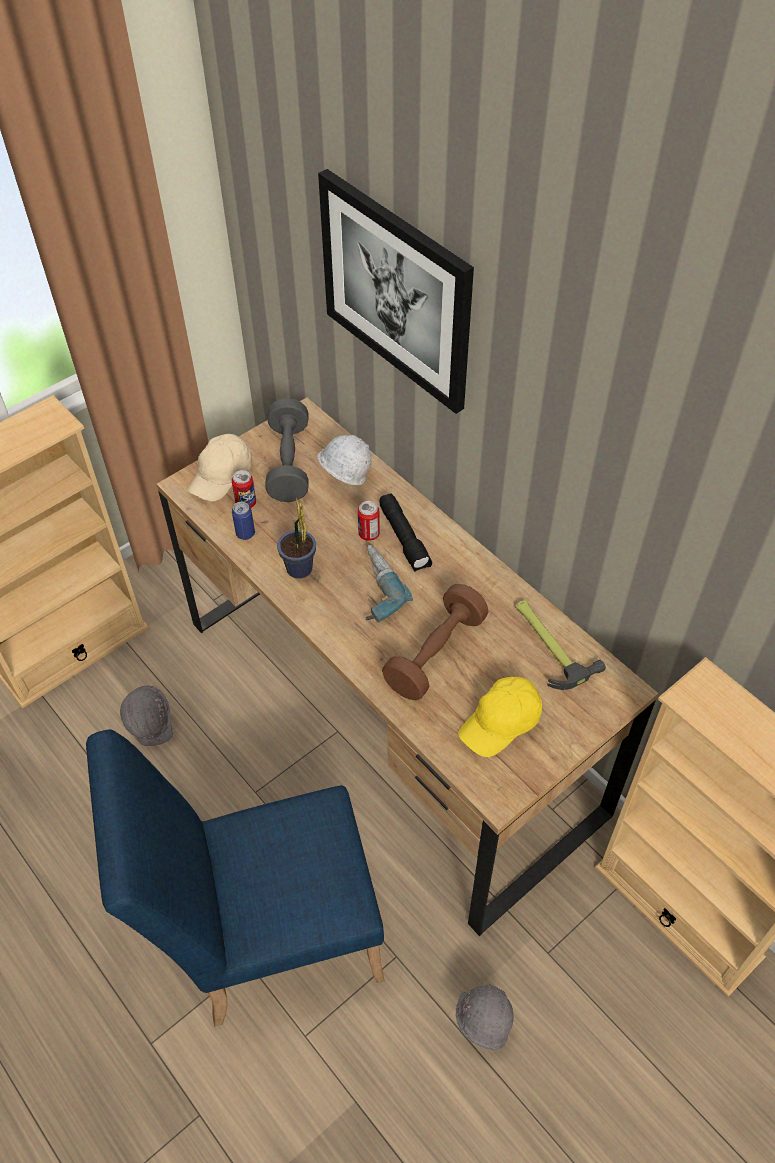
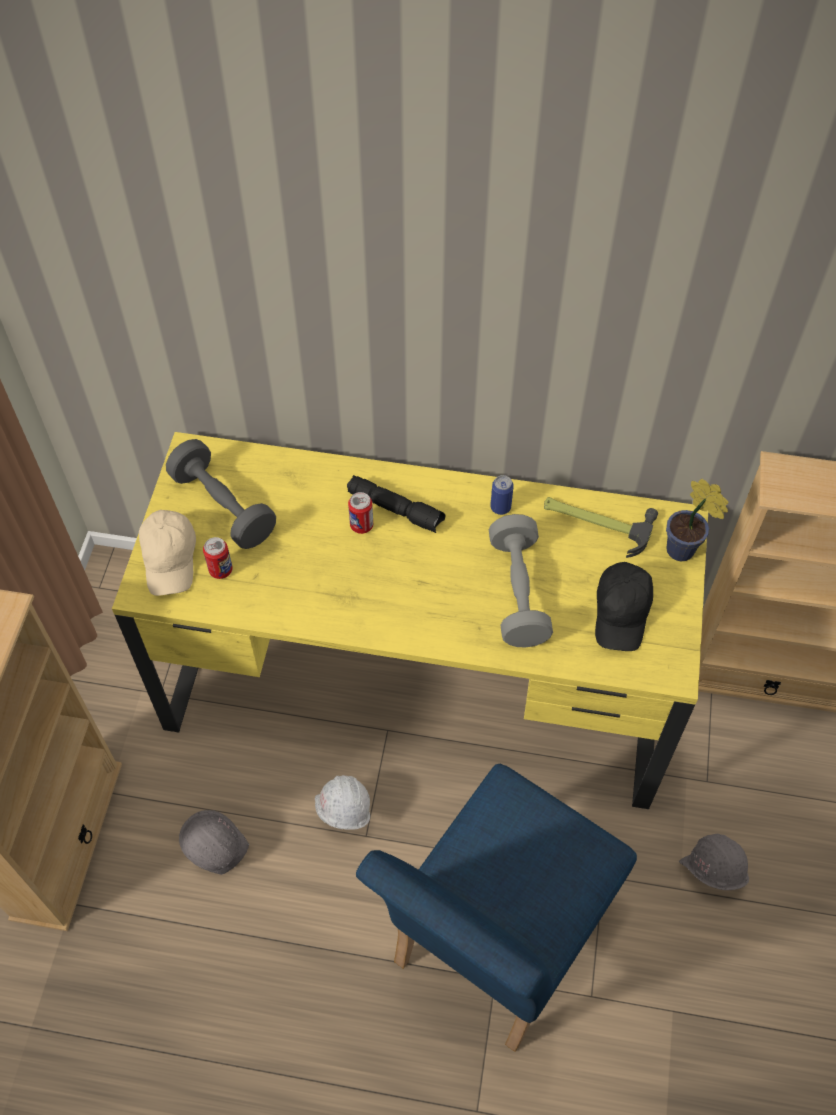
camera: 40 degrees left, 5 degrees up
(245, 533) = (249, 599): can -> can (500, 507)
(300, 571) = (335, 600): potted plant -> potted plant (683, 552)
(344, 483) = (293, 492): white hard hat -> white hard hat (342, 816)
(373, 589) = (413, 572): power drill -> none
(389, 714) = (418, 684): brown desk -> yellow desk
(396, 290) = (301, 274): picture -> none
(435, 654) = (518, 592): brown dumbbell -> grey dumbbell
(501, 723) = (621, 613): yellow cap -> black cap

